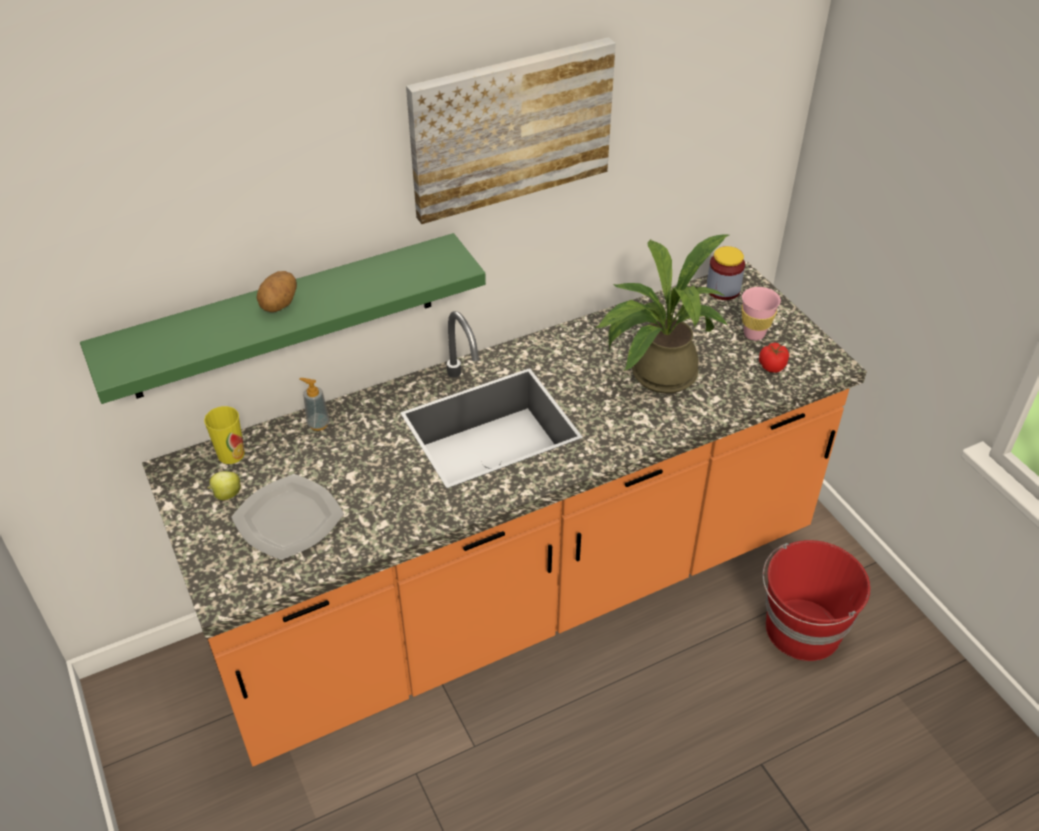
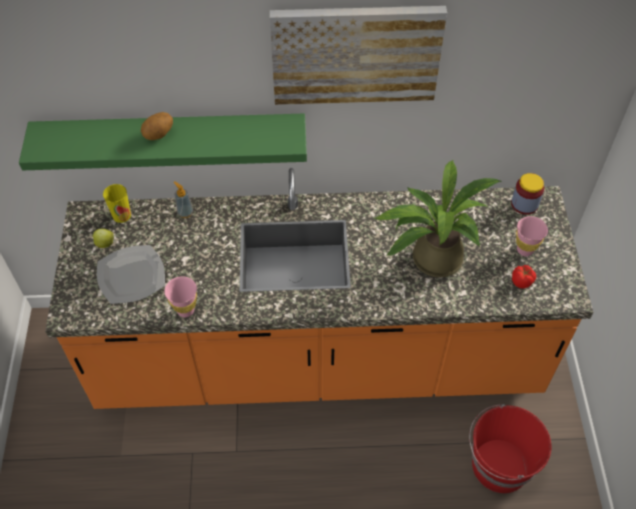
camera: 25 degrees right, 10 degrees up
(388, 533) = (185, 310): none -> pink cup

